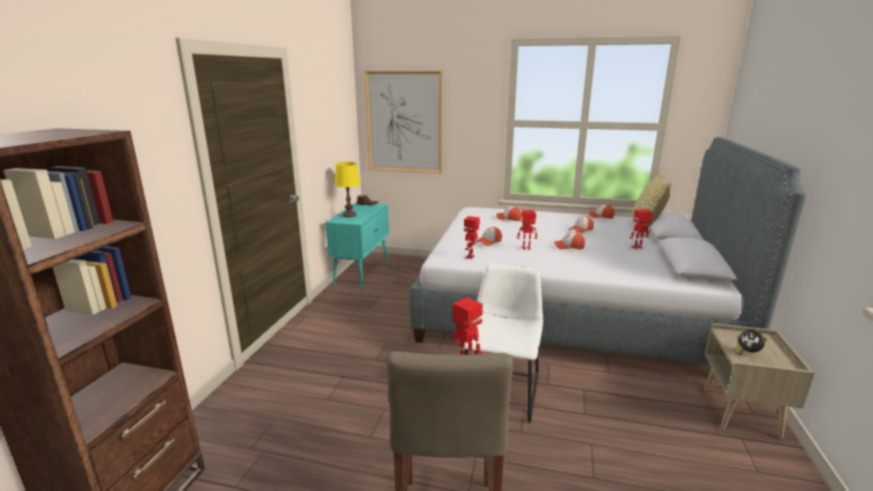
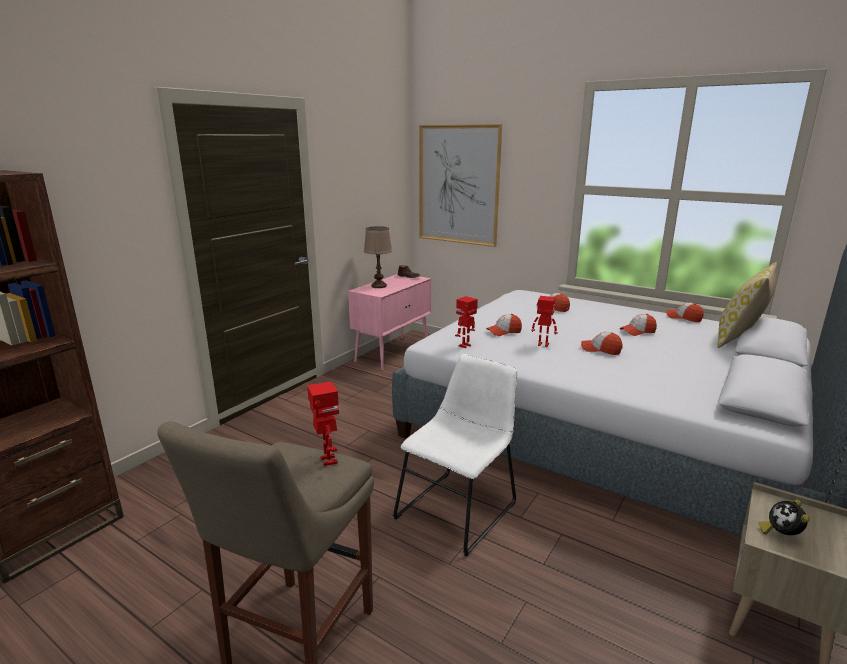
camera: 20 degrees right, 0 degrees up
(349, 215) = (379, 286): yellow table lamp -> brown table lamp
(362, 273) = (393, 353): turquoise cabinet -> pink cabinet
(637, 247) = (699, 363): toy robot -> none

